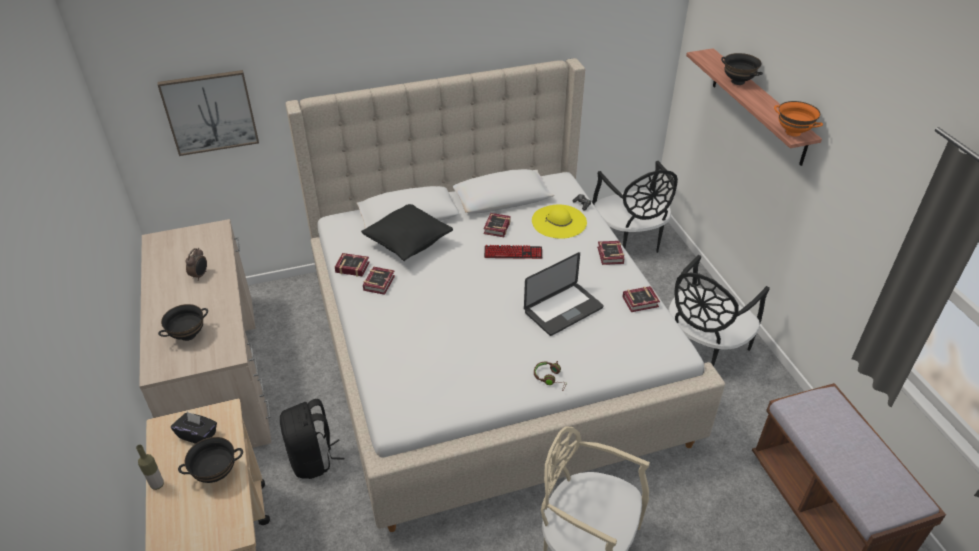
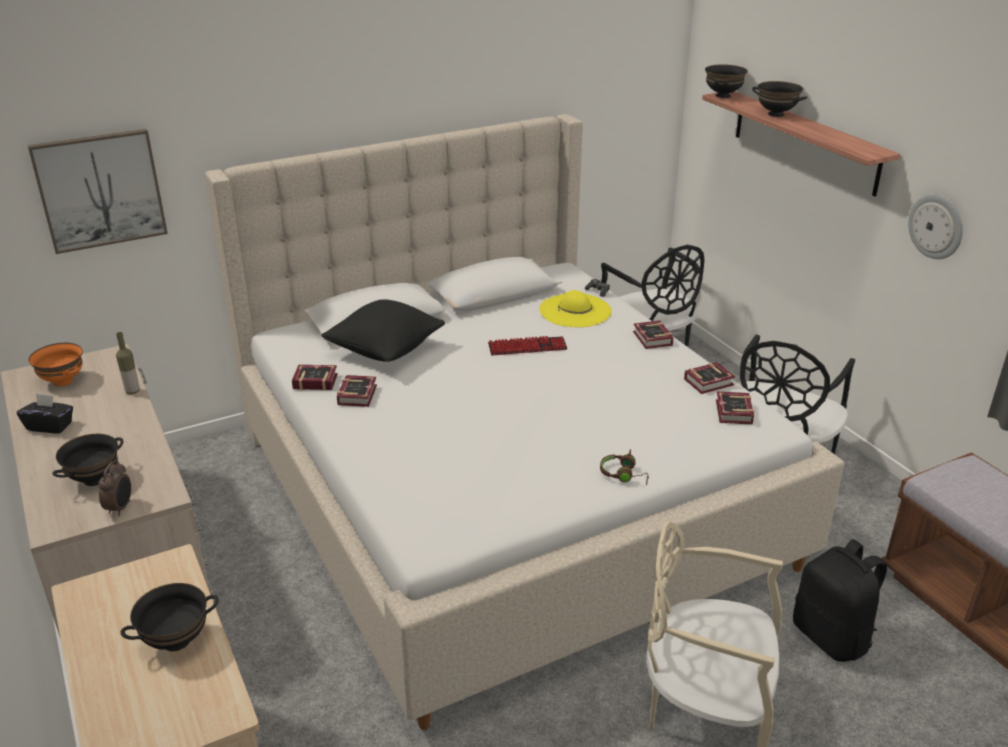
camera: 10 degrees left, 10 degrees down
(157, 484) = (85, 667): bottle -> bottle (132, 391)
(198, 435) = (137, 596): black tissue box -> black tissue box (50, 426)
(200, 275) = (98, 409): alarm clock -> alarm clock (120, 508)
(313, 459) = (286, 652): black backpack -> black backpack (832, 637)
(496, 228) = (496, 324): book -> book (732, 413)
(563, 310) = (614, 400): laptop -> none
(703, 55) = (723, 96): none -> black bowl
(793, 132) = (865, 150): orange bowl -> orange bowl (63, 381)
(839, 203) = (936, 226): none -> wall clock

